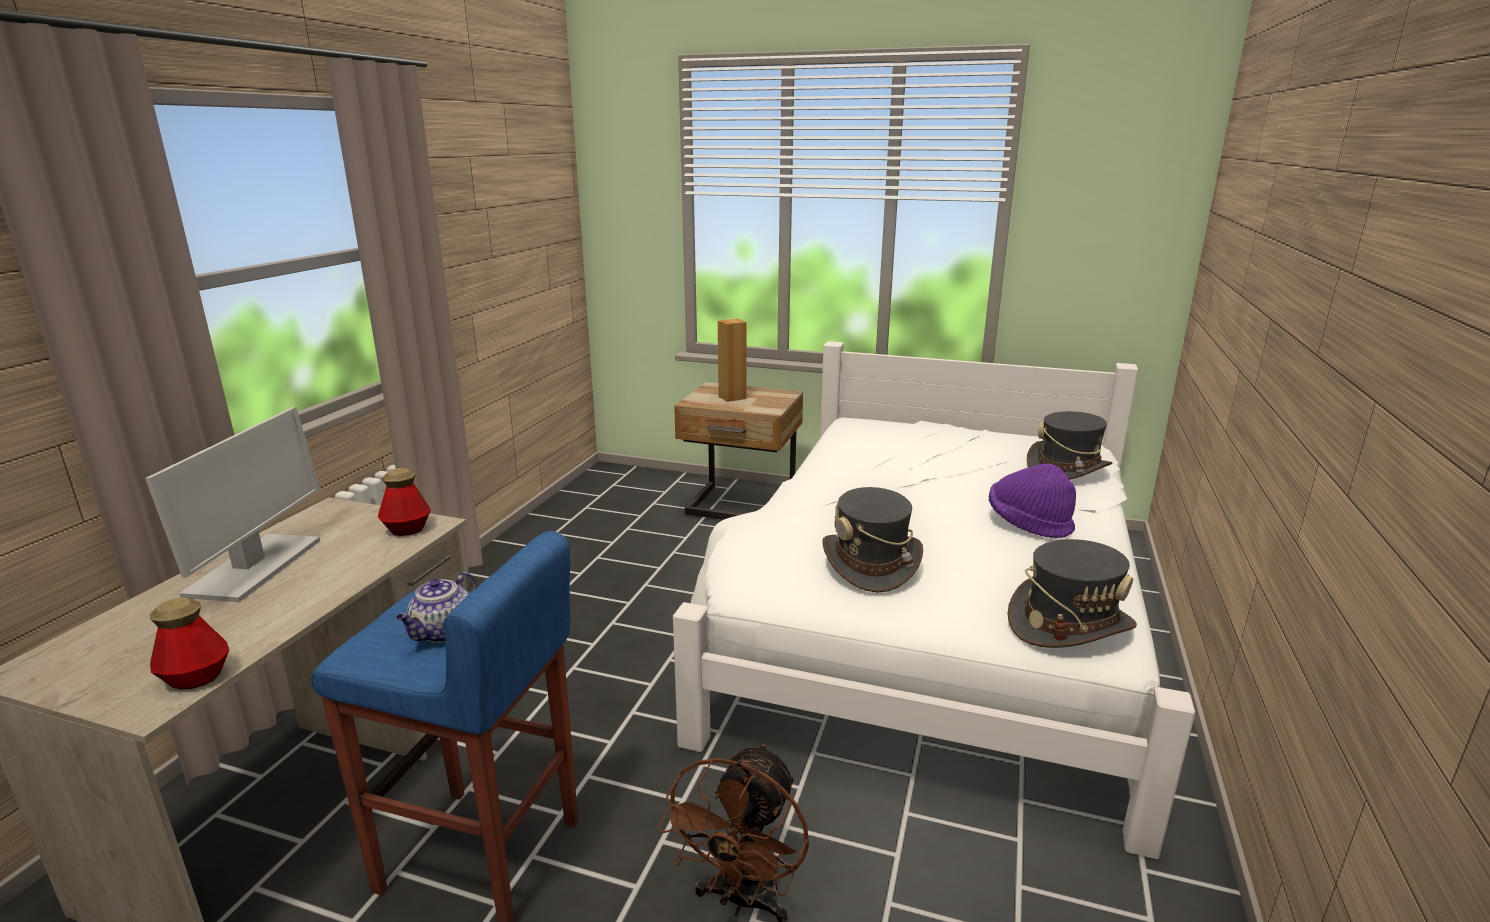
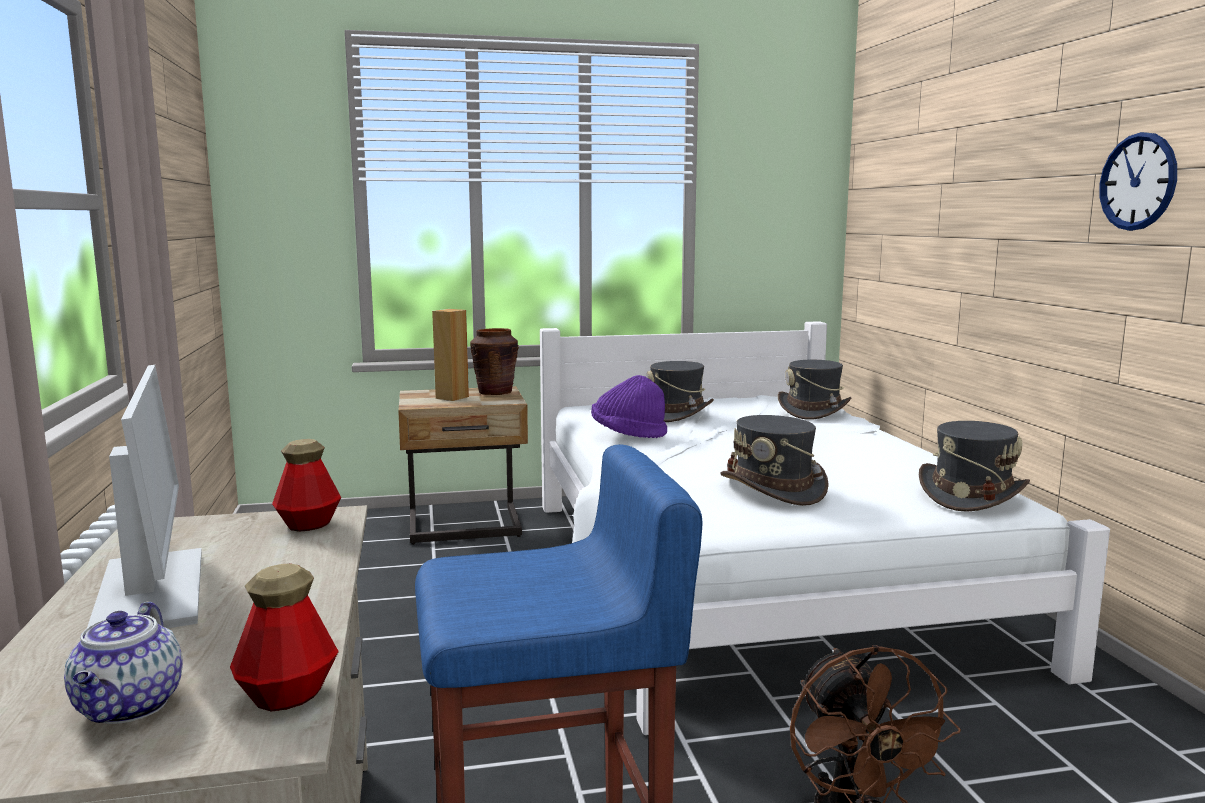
camera: 30 degrees left, 10 degrees down
(442, 632) = (537, 583): teapot -> teapot (129, 707)
(773, 397) = (495, 393): none -> brown vase
(919, 446) = (676, 413): none -> grey hat
(1028, 524) = (842, 446): purple hat -> purple hat (628, 434)
(1356, 296) = (1138, 182): none -> wall clock

